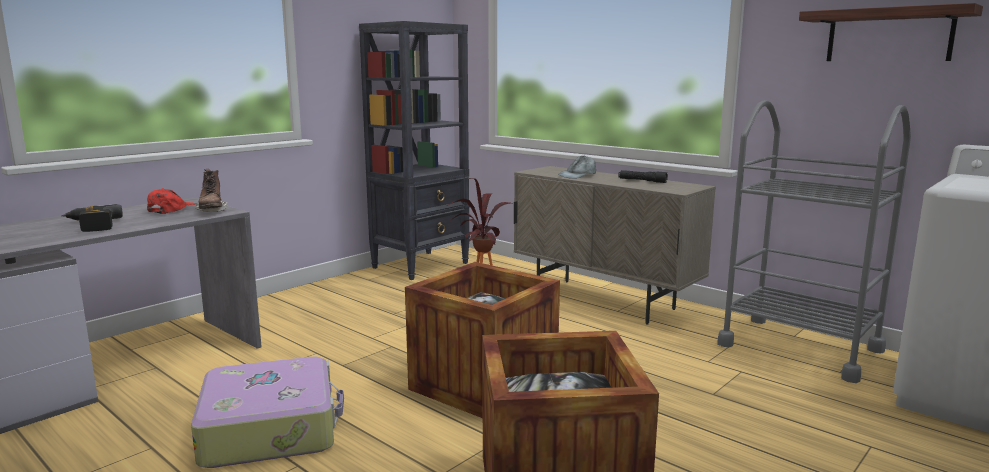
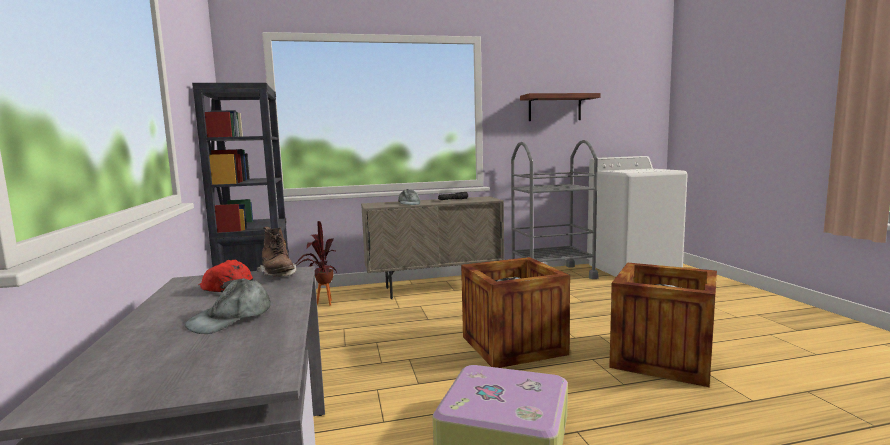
camera: 55 degrees left, 5 degrees down
(91, 226) = (231, 318): power drill -> grey cap
(212, 211) = (278, 275): brown boot -> brown boot turned 45 degrees clockwise

